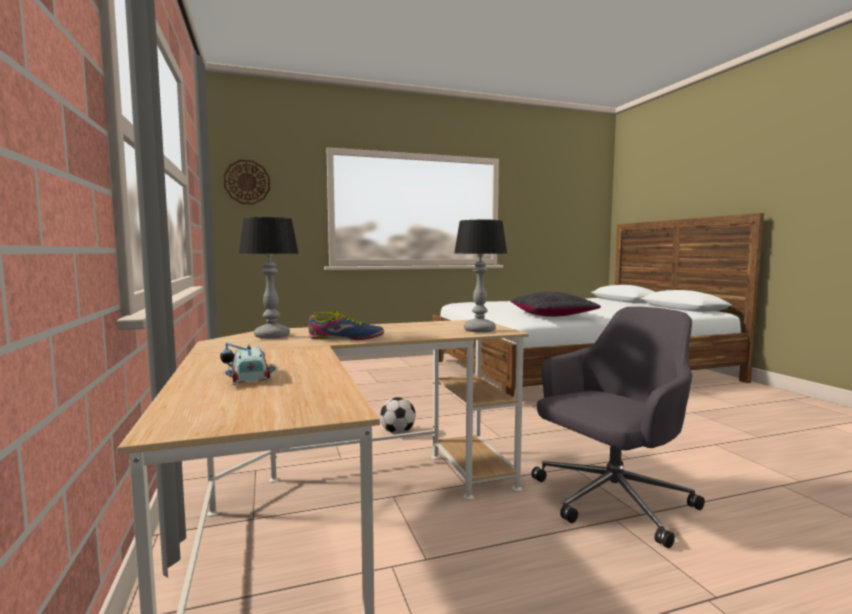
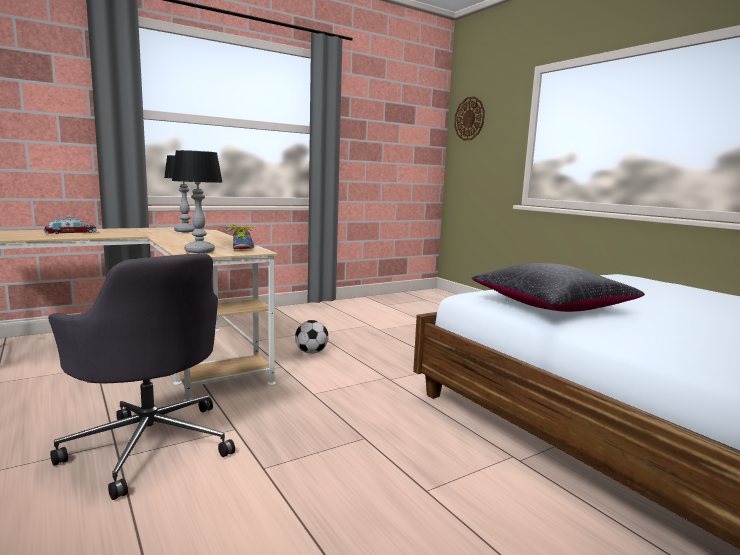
camera: 75 degrees right, 5 degrees up
(346, 338) = (171, 237): shoe -> shoe (242, 247)

